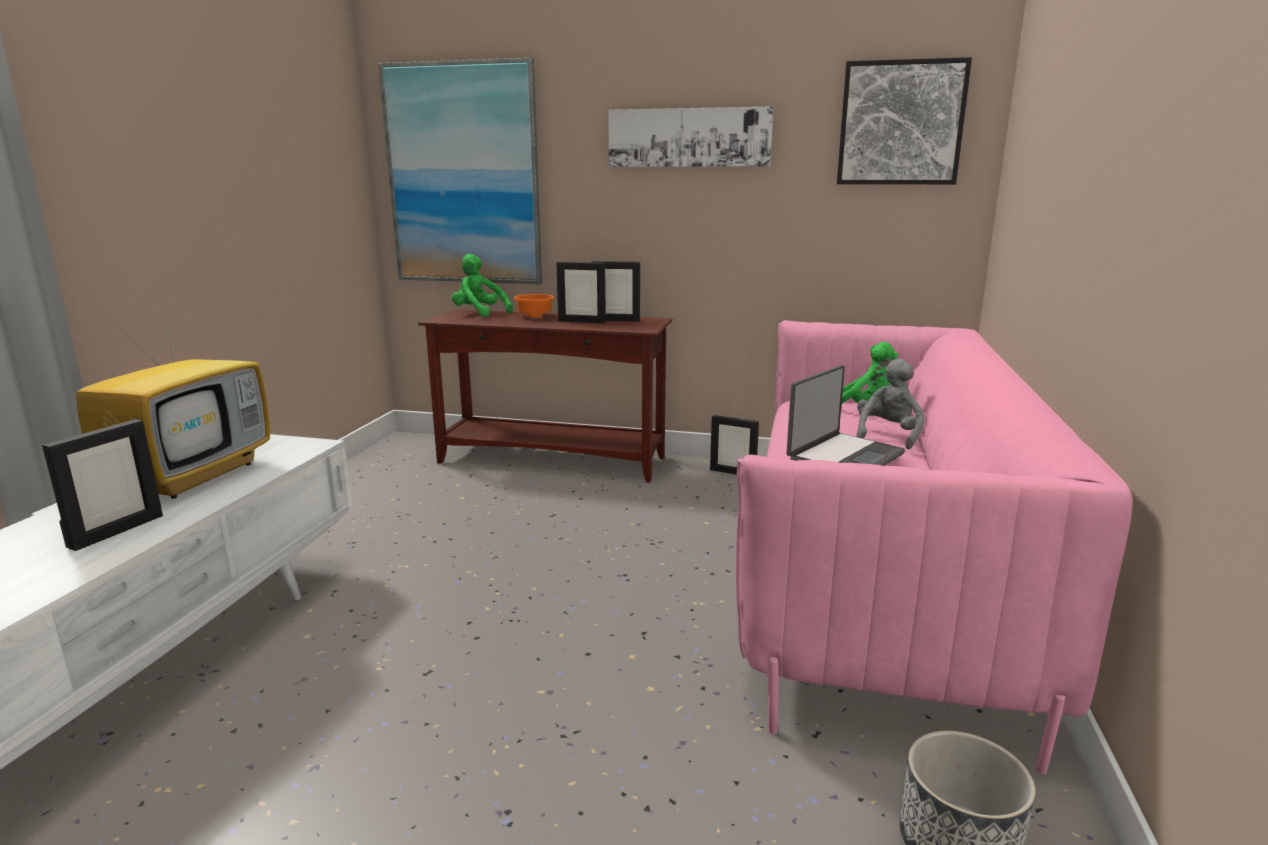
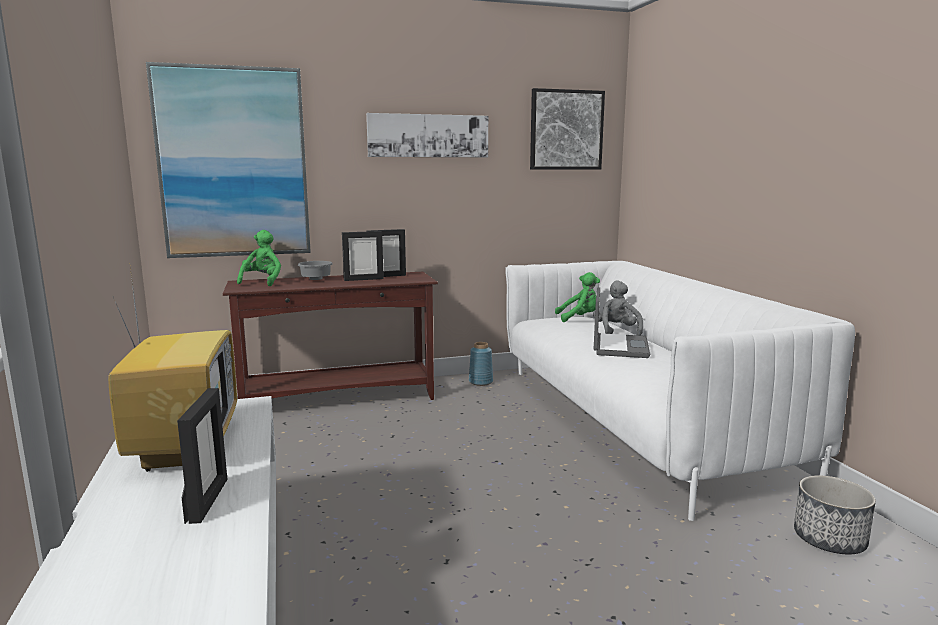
camera: 30 degrees left, 5 degrees down
(479, 314) = (262, 282): green plush toy -> green plush toy turned 90 degrees clockwise
(535, 316) = (316, 279): orange bowl -> grey bowl
(733, 472) = (481, 382): picture frame -> blue vase
(872, 571) = (633, 421): pink sofa -> white sofa

